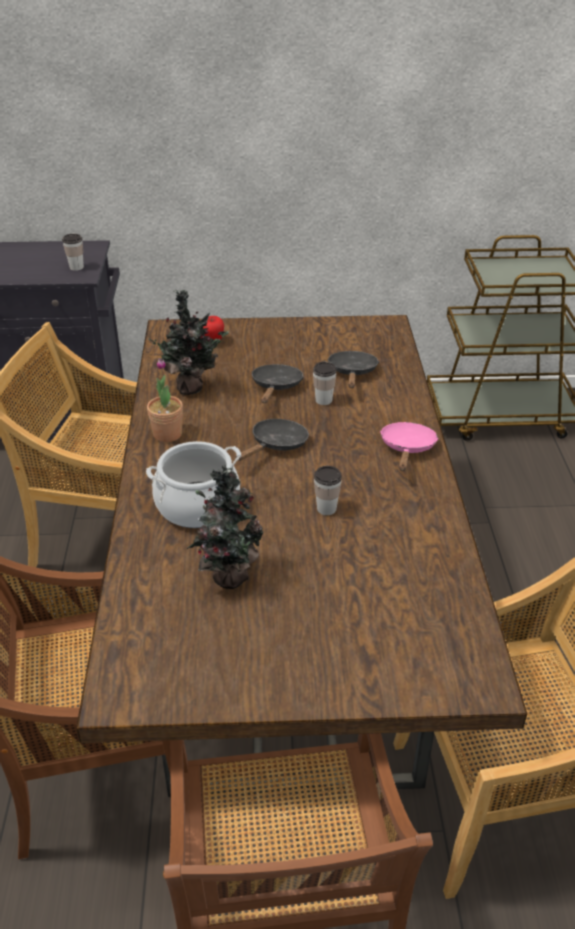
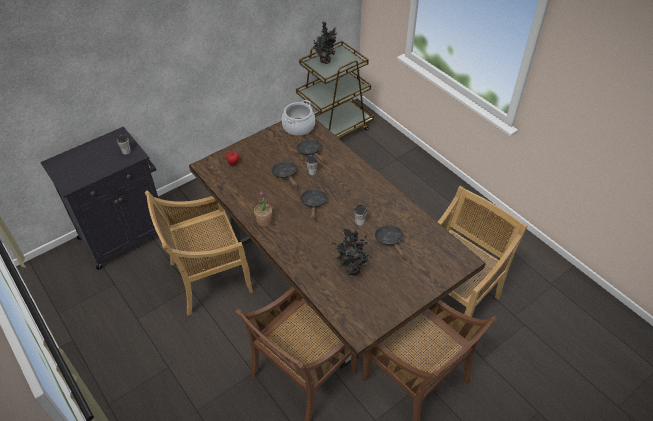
camera: 35 degrees left, 10 degrees up
(191, 387) = (250, 193): potted plant -> potted plant (325, 60)
(198, 505) = (311, 247): cooking pot -> cooking pot (299, 127)
(352, 565) = (390, 241): none -> black frying pan
(407, 448) = (365, 179): pink frying pan -> none

